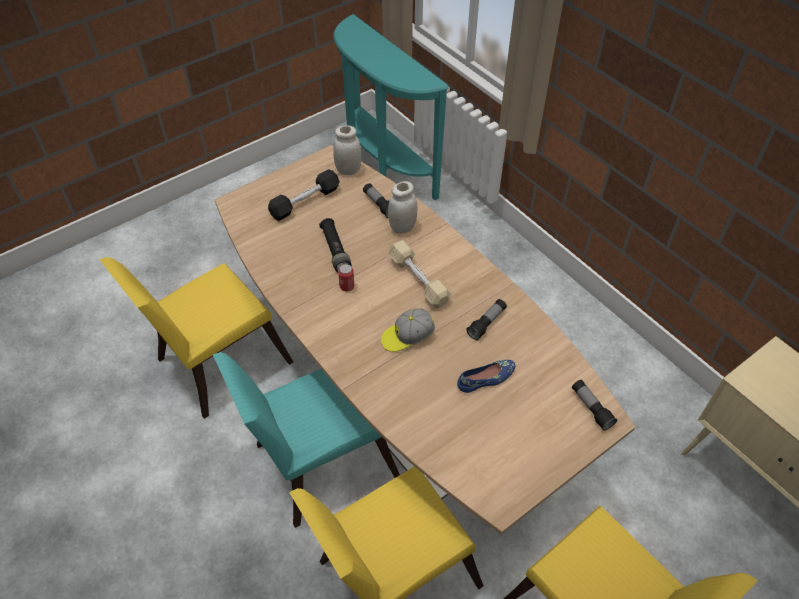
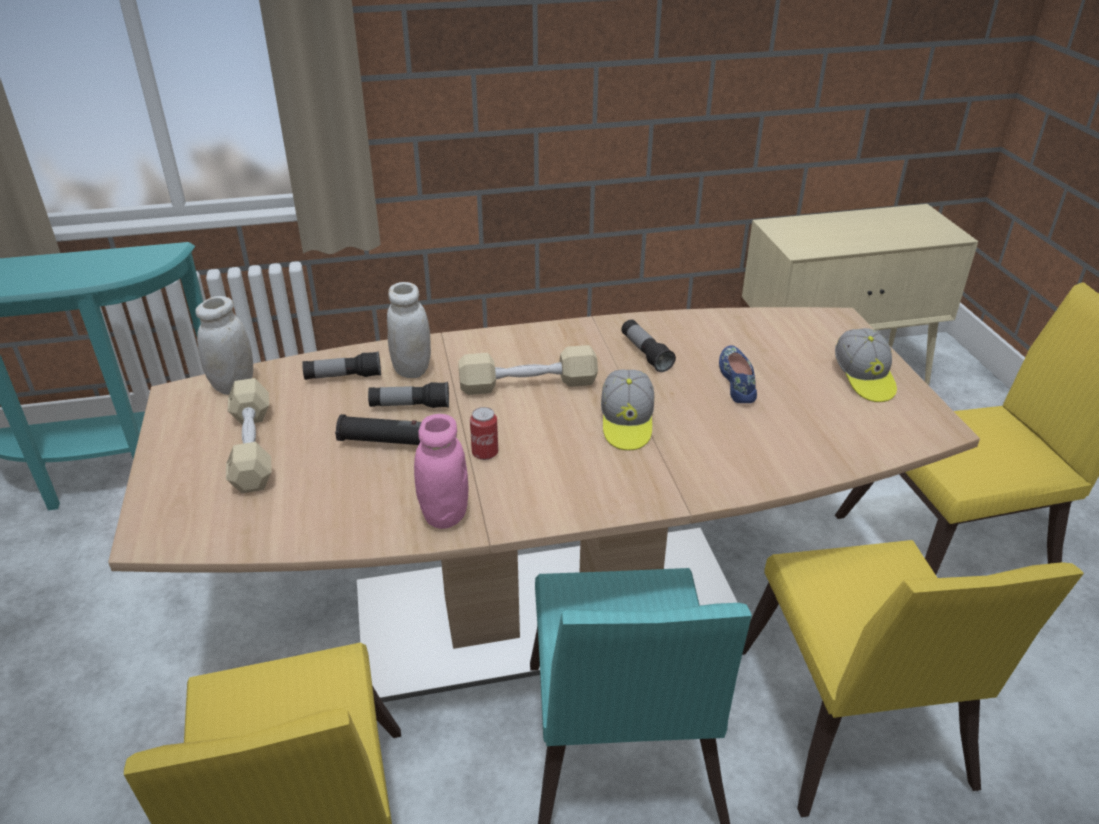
camera: 65 degrees left, 15 degrees down
(292, 290) = (444, 514): none -> pink jar
(305, 202) = (252, 448): black dumbbell -> beige dumbbell
(534, 449) = (863, 378): none -> cap
(591, 408) = (817, 324): flashlight -> flashlight (410, 406)

